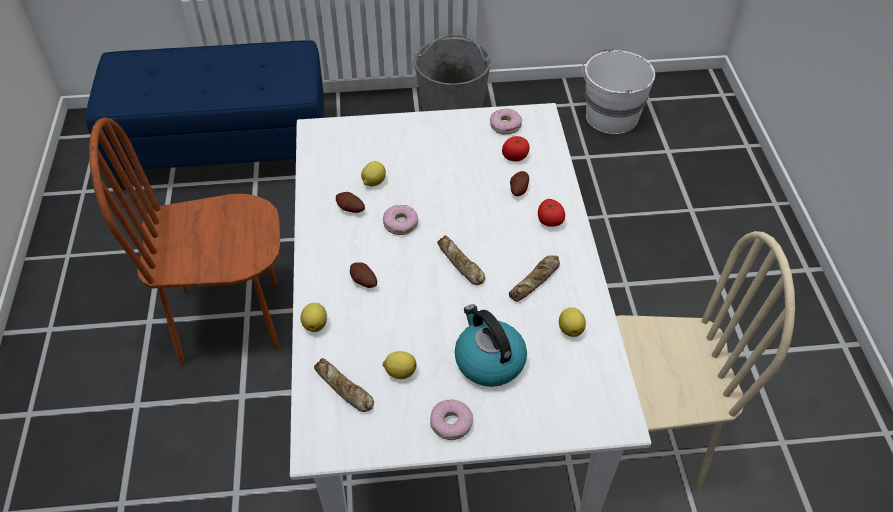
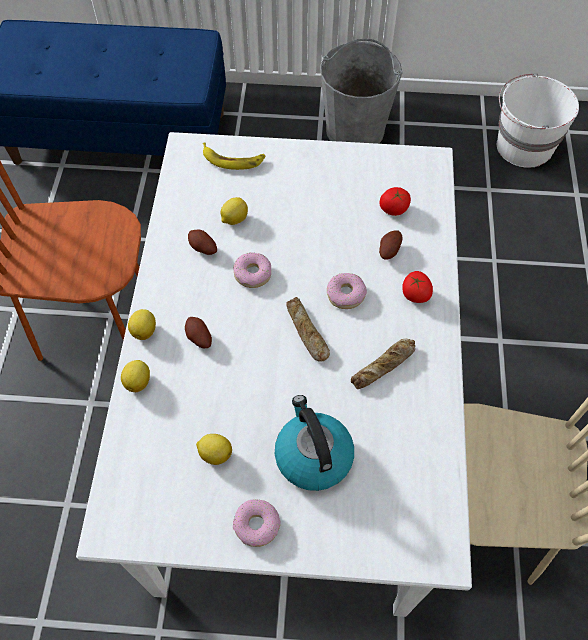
camera: 10 degrees right, 10 degrees up
(343, 389) = (152, 464): bread -> none
(361, 135) = (233, 159): none -> banana
(505, 125) = (391, 169): donut -> donut (346, 294)
(570, 329) = (410, 431): lemon -> lemon (144, 330)

